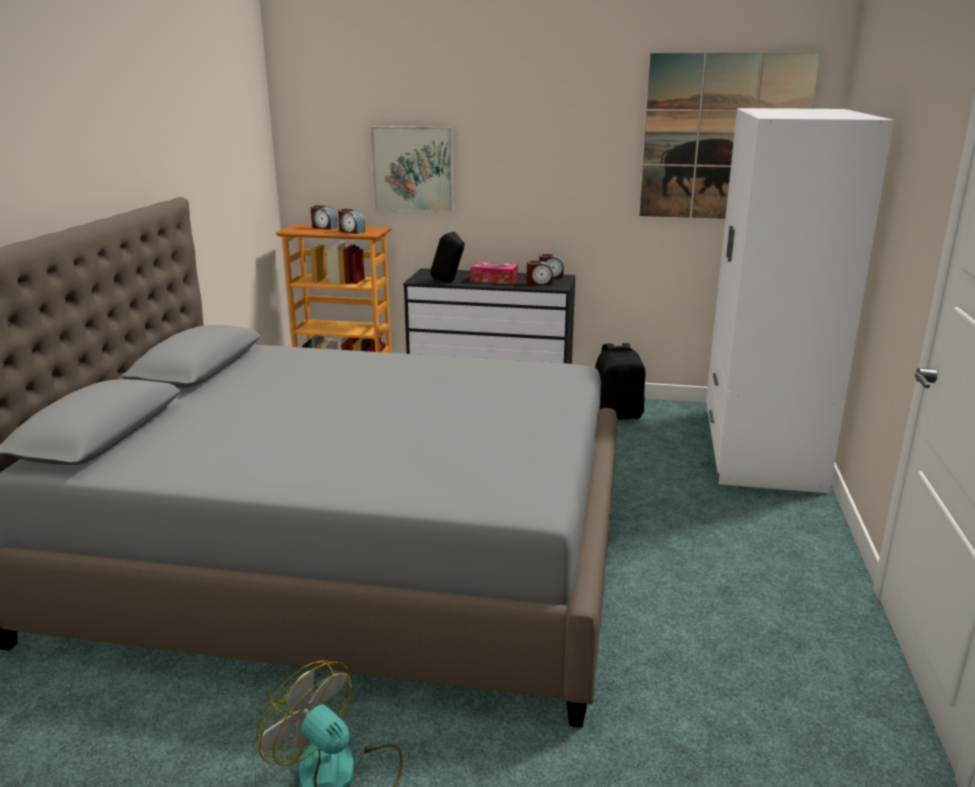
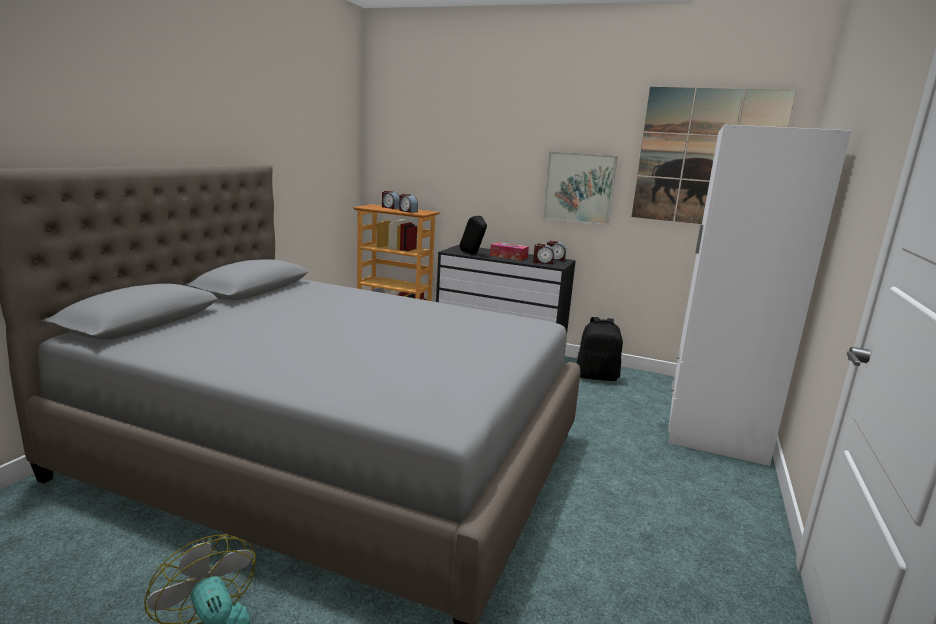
camera: 10 degrees right, 5 degrees down
(413, 169) = (459, 169): picture -> picture (579, 188)

